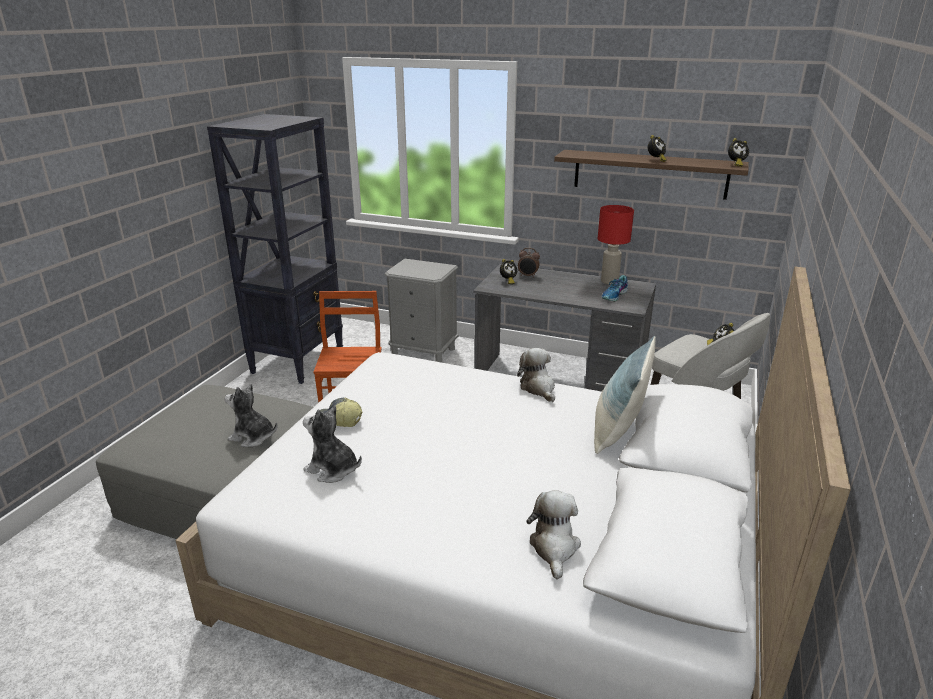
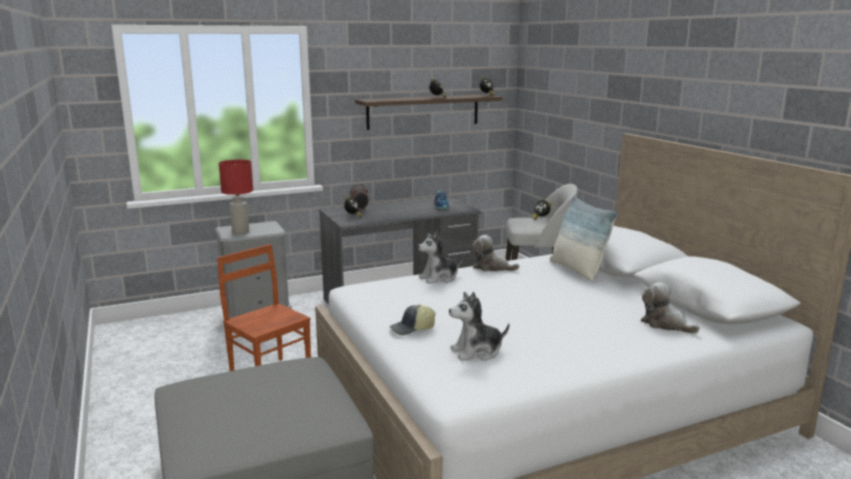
camera: 45 degrees left, 10 degrees down
(253, 437) = (314, 390): plush toy -> plush toy (439, 278)
(298, 361) = (139, 367): black bookcase -> none
(609, 281) = (420, 201): red table lamp -> red table lamp (240, 232)

